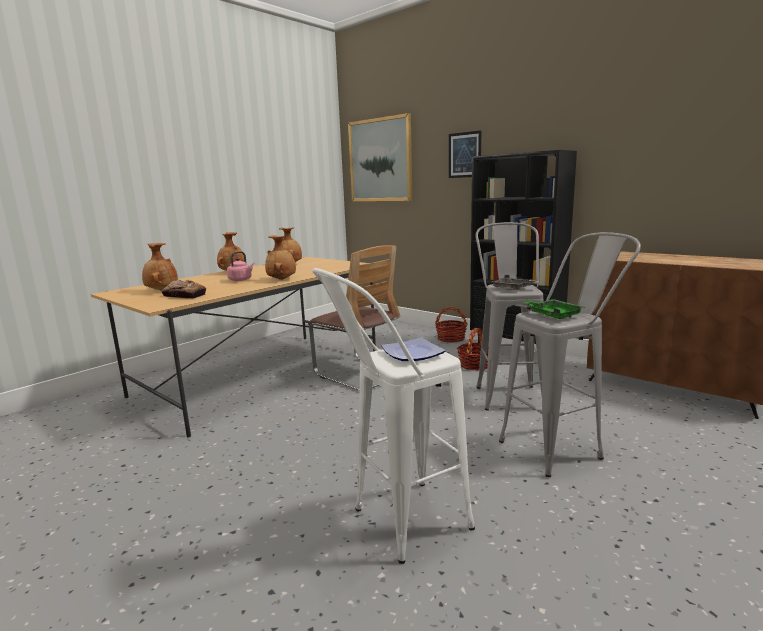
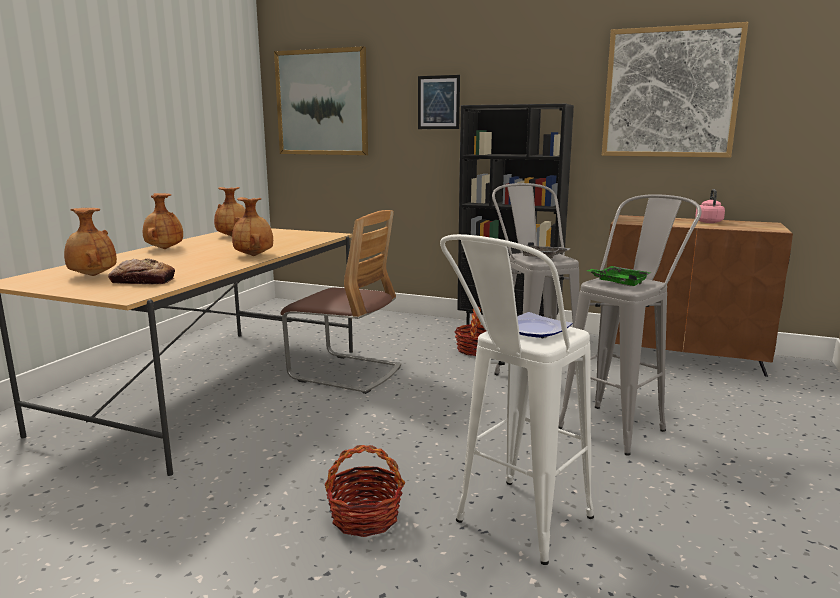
camera: 20 degrees left, 0 degrees up
(241, 279) = (194, 257): pink kettle -> pink kettle (708, 222)
(451, 338) = (427, 322): basket -> basket (365, 517)
(671, 133) = (670, 93): none -> picture

